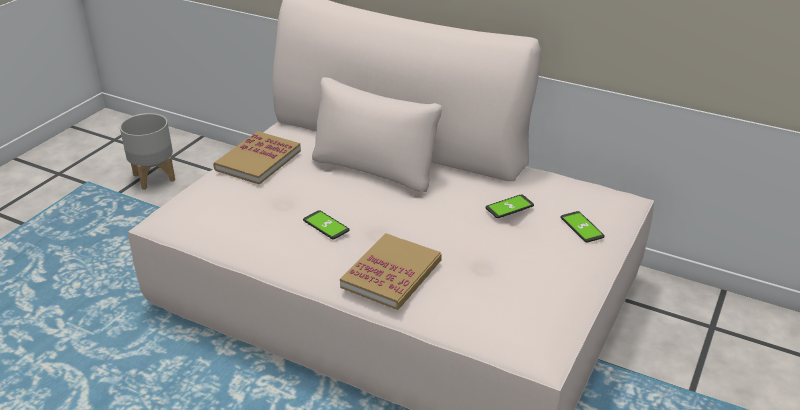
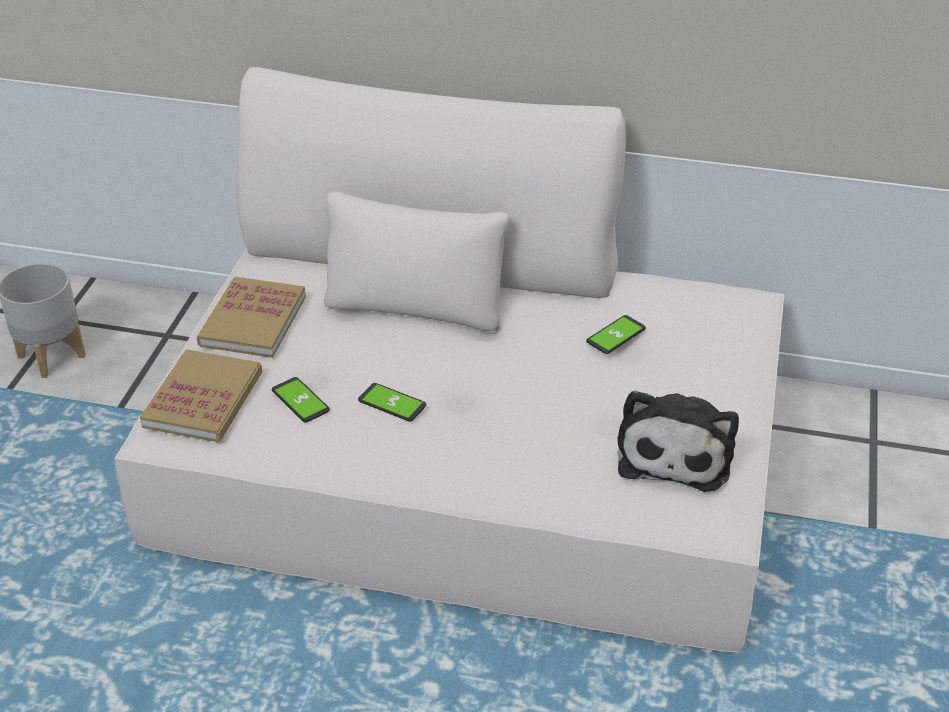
camera: 15 degrees left, 5 degrees up
(391, 274) = (507, 456): book -> book (203, 399)
(521, 293) = (675, 452): none -> plush toy
(581, 227) = (715, 349): phone -> phone (300, 401)

